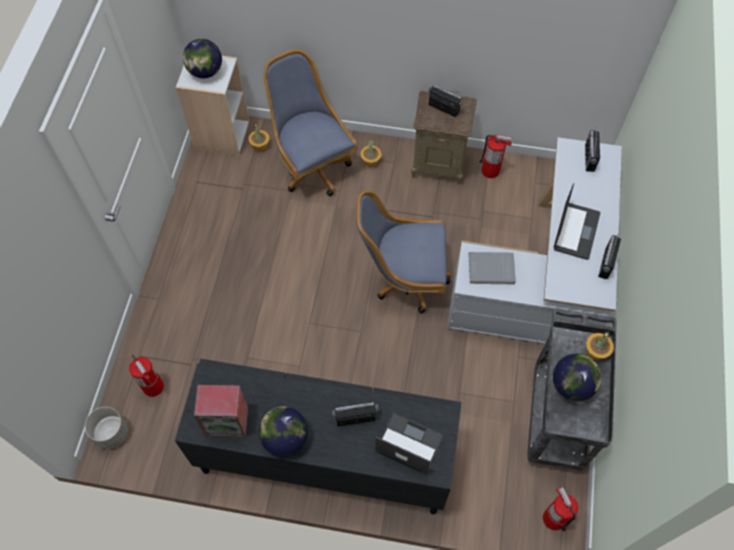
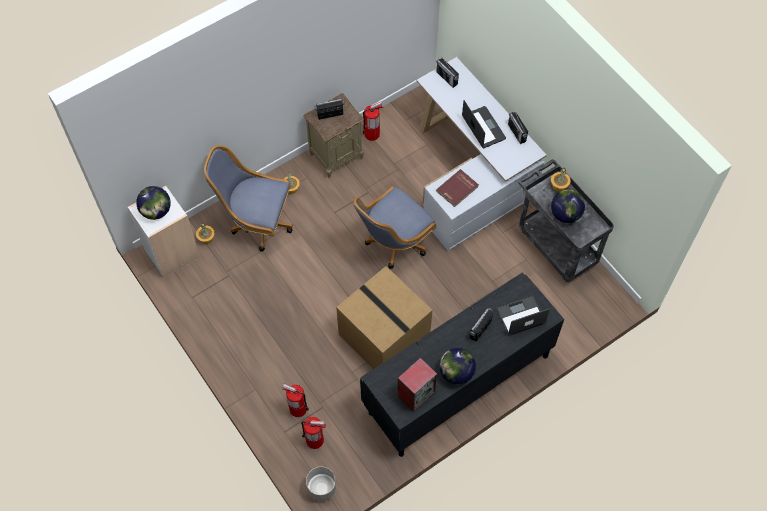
camera: 45 degrees left, 0 degrees up
(307, 351) = (382, 336): none -> cardboard box
(491, 270) = (457, 189): grey book -> red book
(553, 518) = (607, 302): fire extinguisher -> fire extinguisher (297, 409)

